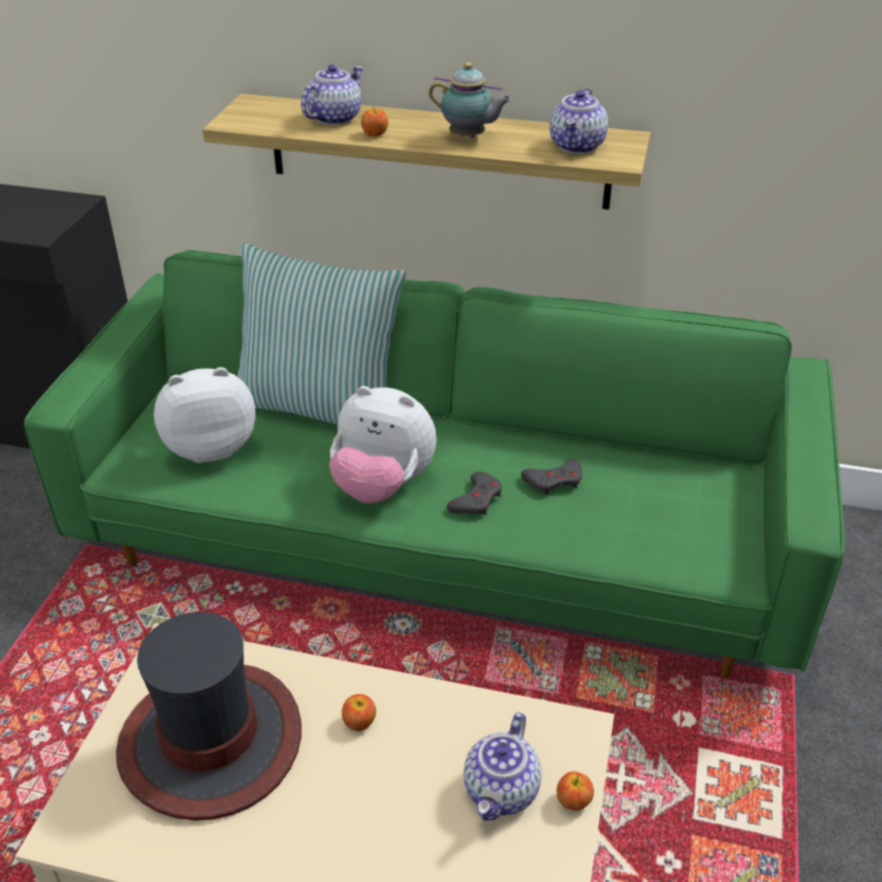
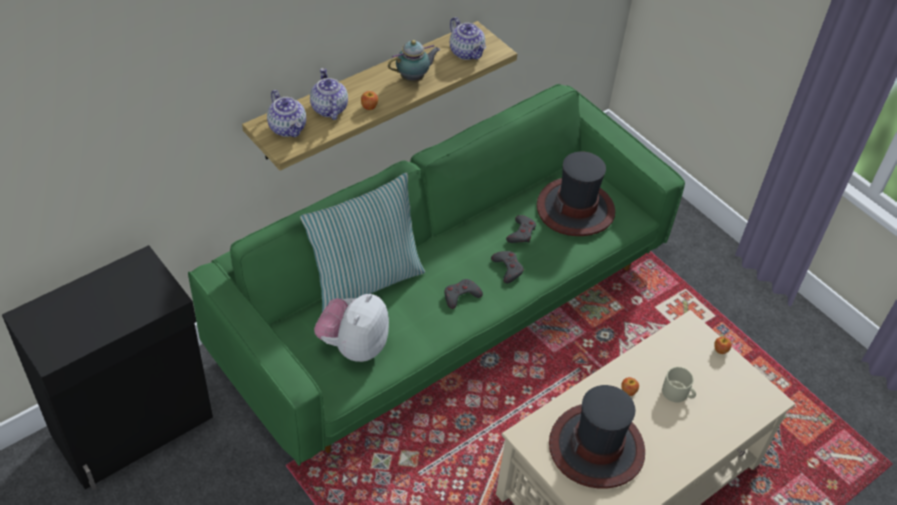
camera: 55 degrees left, 10 degrees up
(382, 485) = (461, 296): plush toy -> grey game controller
(417, 789) = (678, 393): none -> beige mug
(502, 791) = (699, 368): teapot -> teapot (288, 128)
(666, 506) = (576, 209): none -> hat

